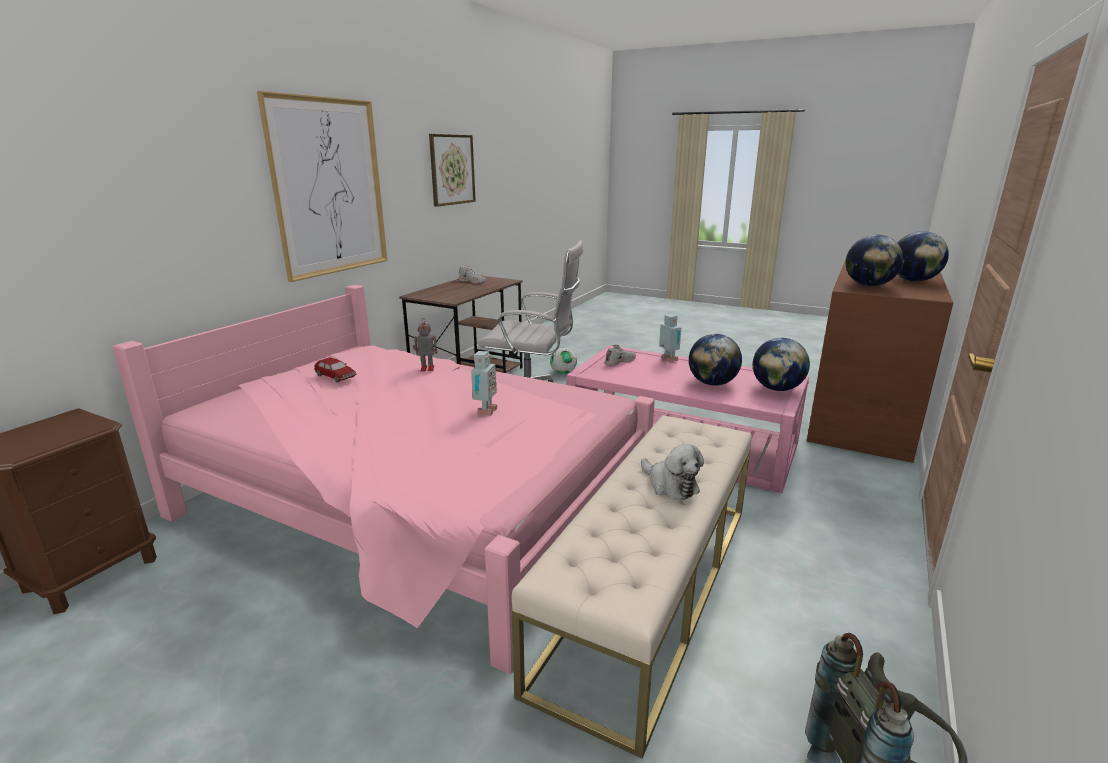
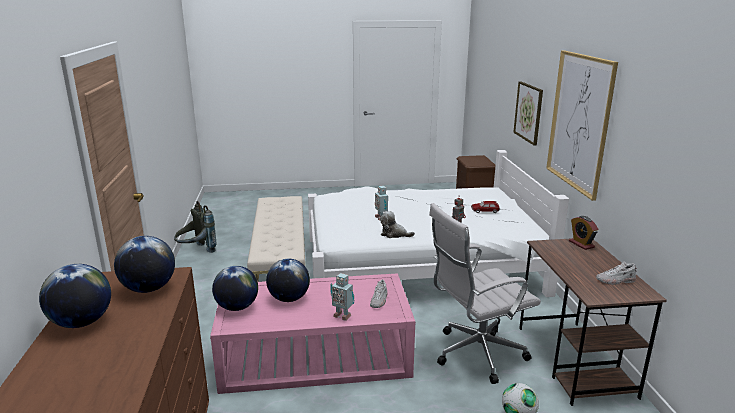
camera: 145 degrees right, 0 degrees up
(417, 501) = (417, 264): pink bed -> white bed
(424, 294) = (581, 244): none -> alarm clock
(452, 169) = (686, 158): picture -> picture (528, 112)
(670, 485) = (274, 226): plush toy -> plush toy (394, 234)

